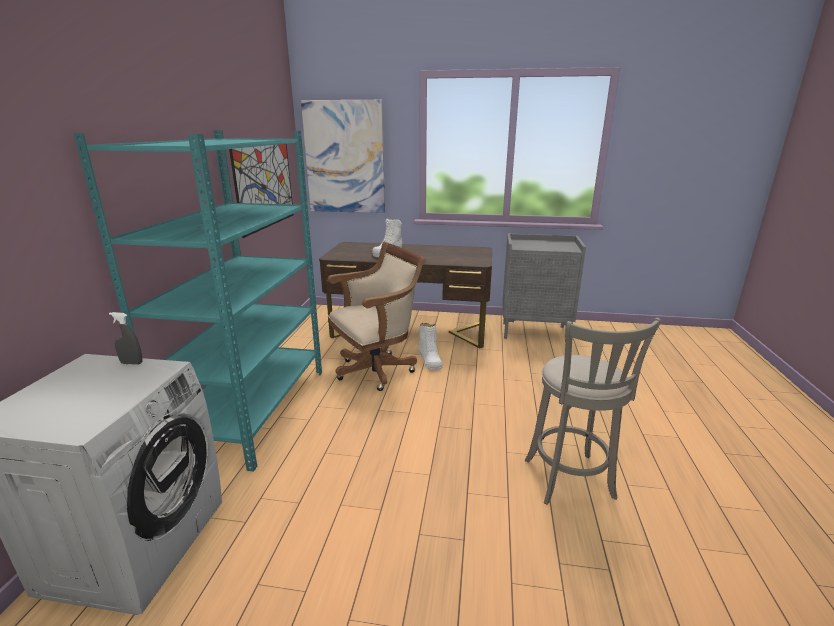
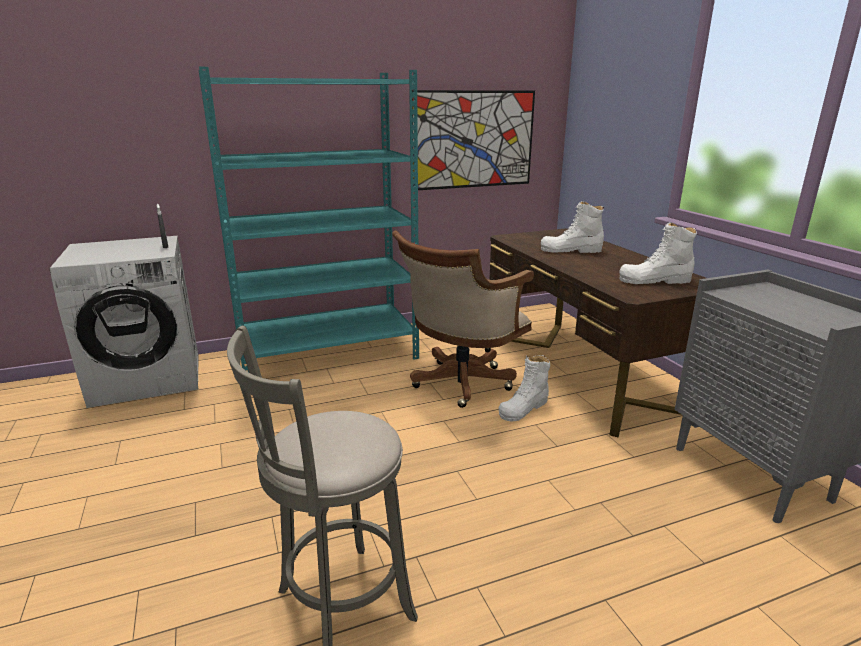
camera: 60 degrees right, 0 degrees up
(345, 158) = (604, 115): picture -> none
(378, 370) = (459, 384): office chair -> office chair turned 105 degrees clockwise
(463, 254) = (654, 280): none -> white boot

